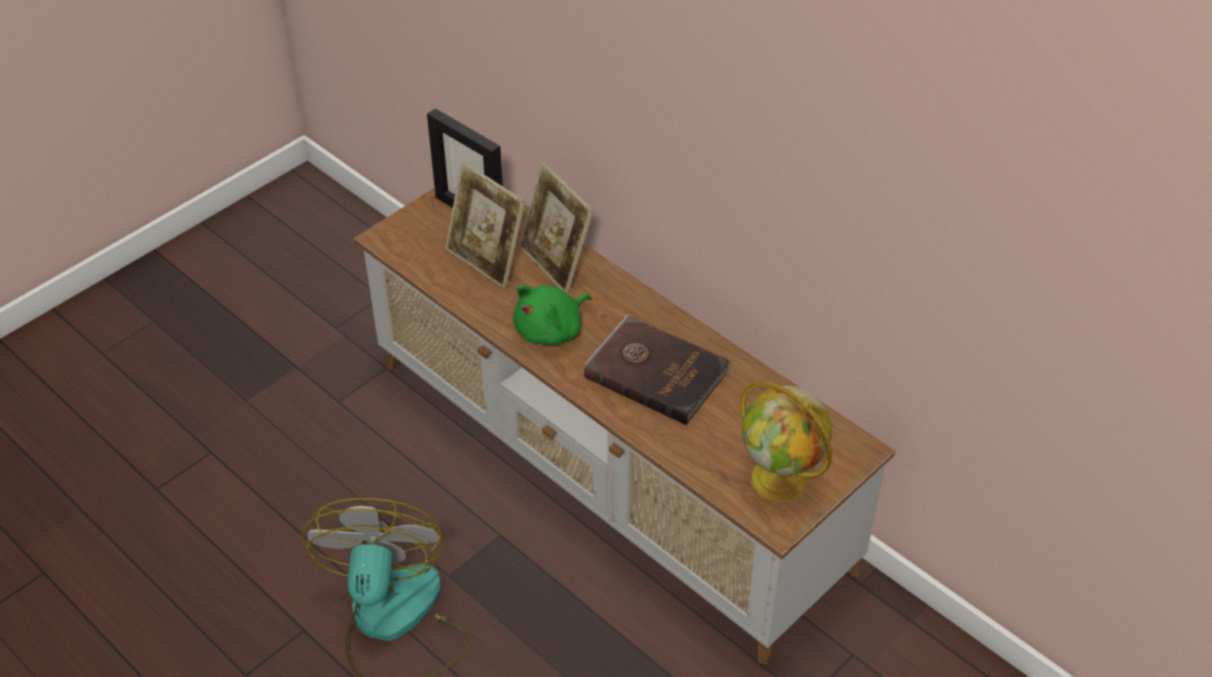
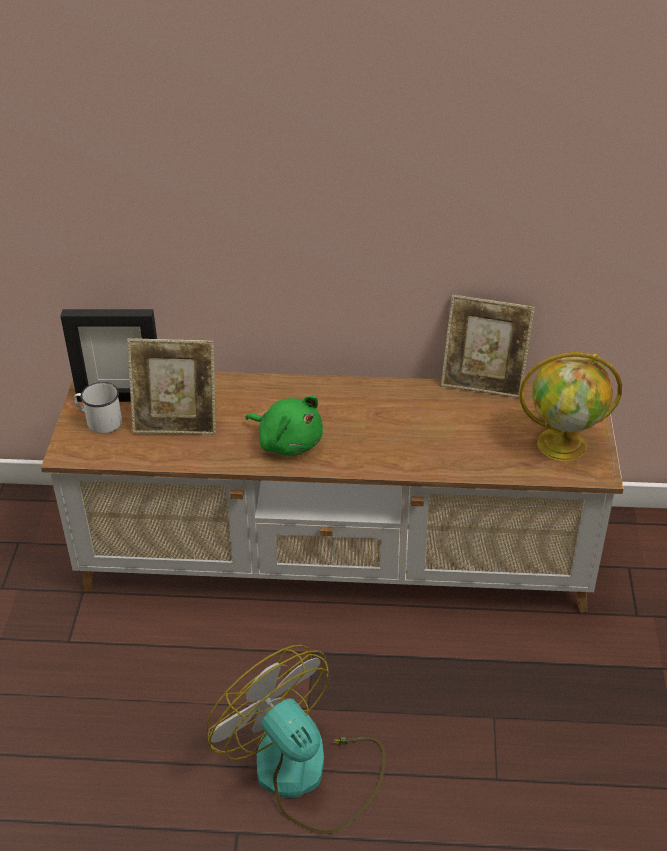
camera: 40 degrees left, 5 degrees down
(433, 224) = (99, 421): none -> white mug
(552, 330) = (288, 442): green plush toy -> green plush toy turned 60 degrees counterclockwise
(555, 264) = (234, 397): picture frame -> picture frame (483, 383)
(656, 372) = (397, 426): brown book -> none

